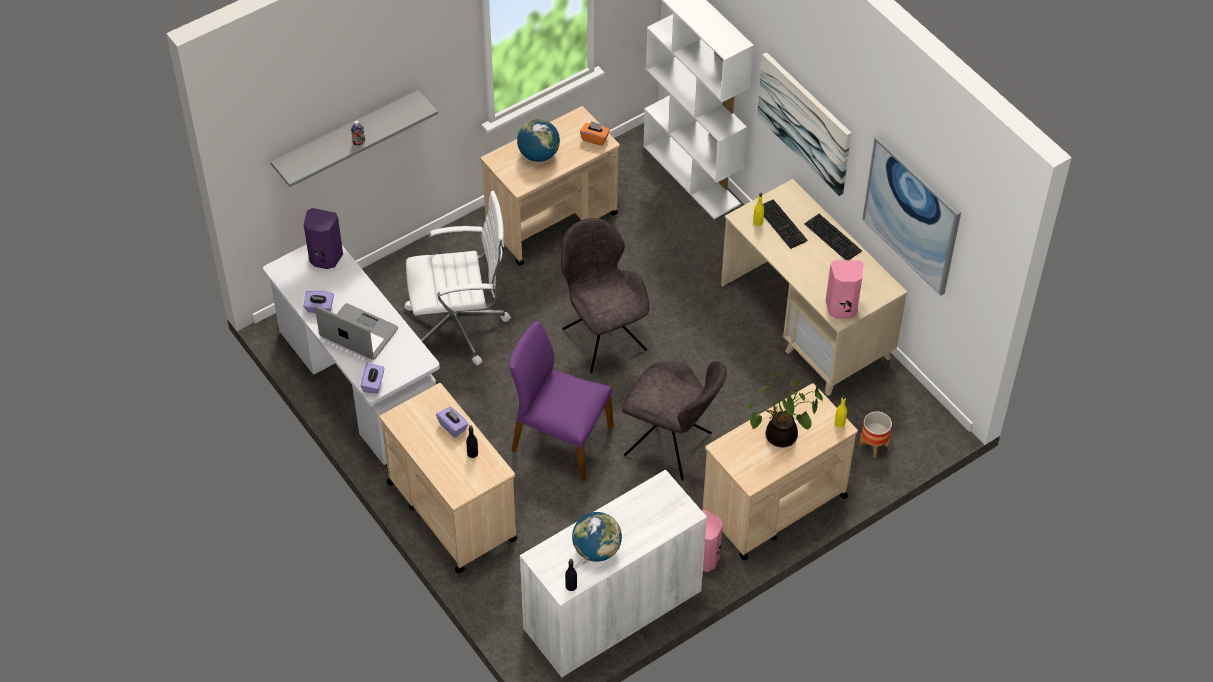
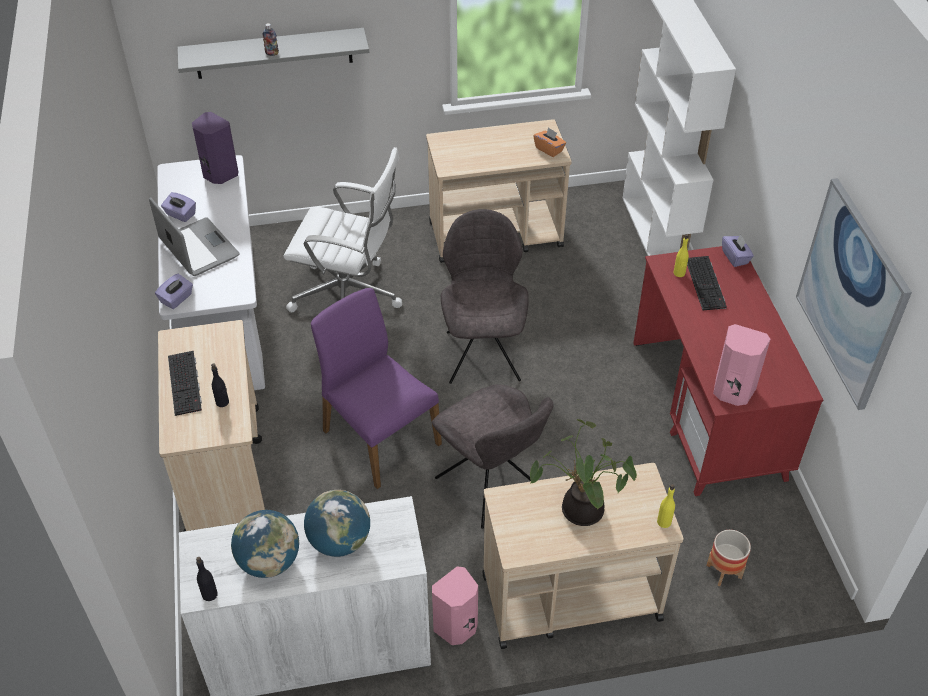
camera: 25 degrees right, 5 degrees down
(453, 426) = (222, 367): purple tissue box -> purple tissue box (735, 257)
(538, 155) = (484, 147): globe -> globe (339, 541)
(805, 122) = (765, 169): picture -> none
(807, 322) = (709, 411): beige desk -> red desk
(834, 237) = (759, 314): keyboard -> keyboard (186, 383)

